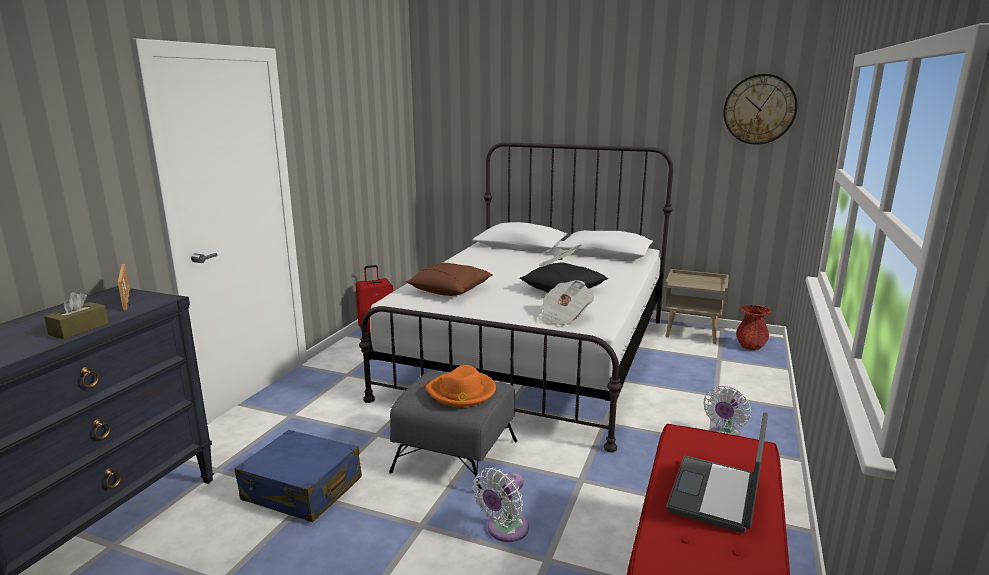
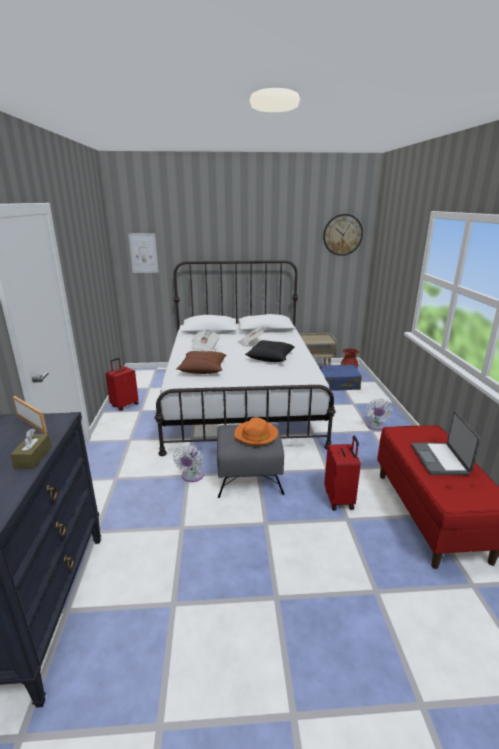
camera: 25 degrees left, 5 degrees up
(302, 490) = (172, 526): blue suitcase -> blue suitcase (339, 384)
(452, 129) = (143, 253): none -> picture
(505, 530) = (313, 510): white fan -> white fan (192, 476)
(562, 527) = (340, 499): none -> red suitcase
(563, 317) = (290, 376): newspaper -> newspaper (204, 349)

